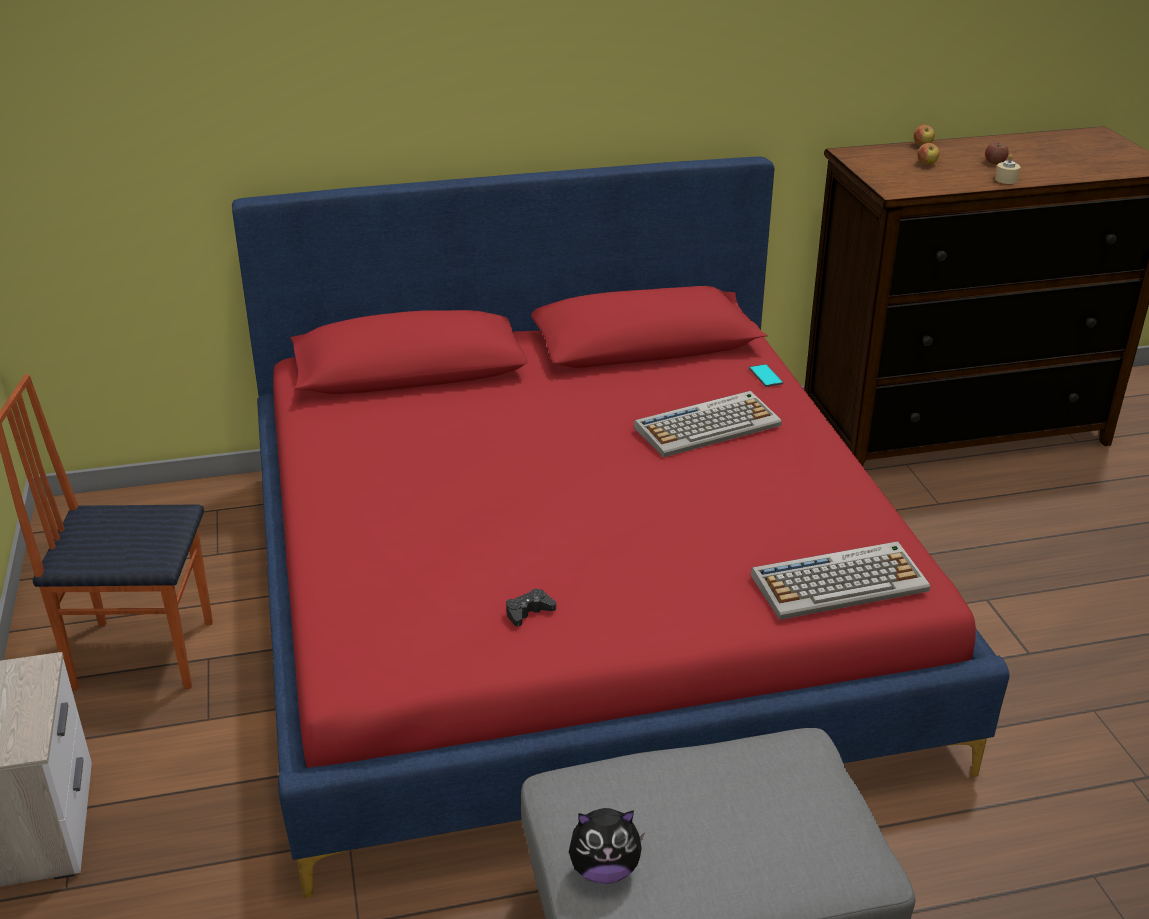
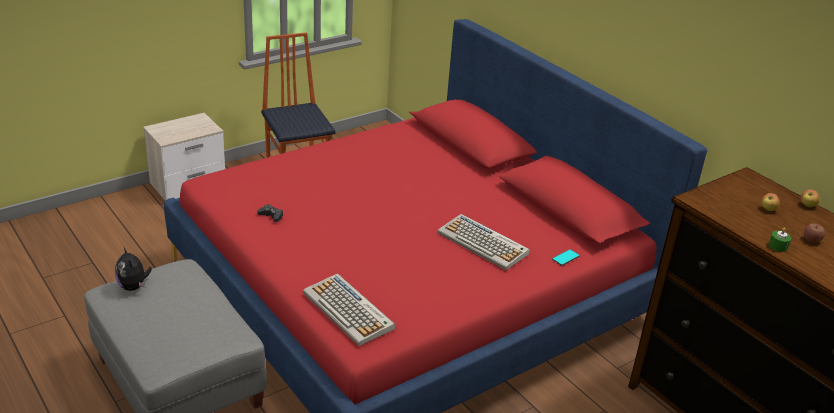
camera: 65 degrees right, 0 degrees up
(1006, 179) = (778, 246): beige candle -> green candle

